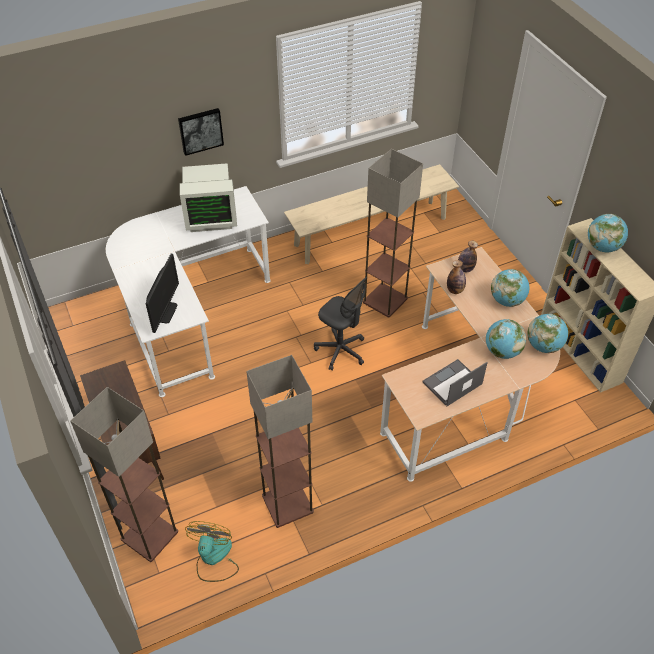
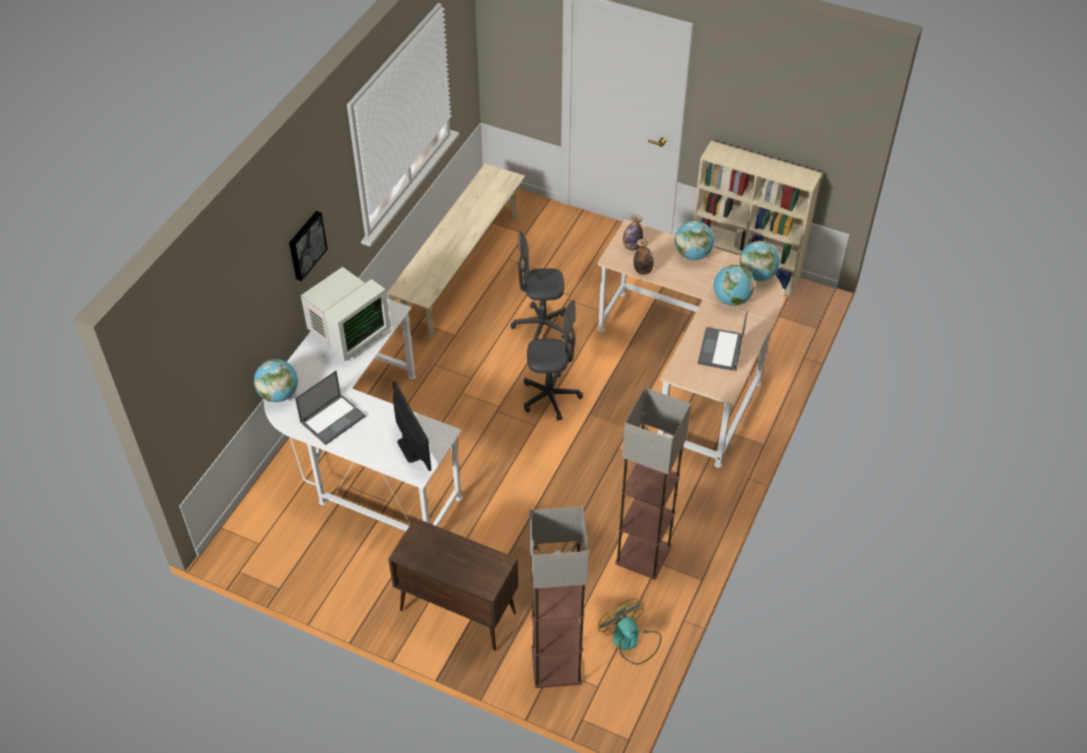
camera: 40 degrees left, 0 degrees up
(142, 263) = (333, 418): none -> laptop
(385, 300) = (541, 327): floor lamp -> grey office chair
(602, 247) = (744, 161): globe -> globe (279, 394)

